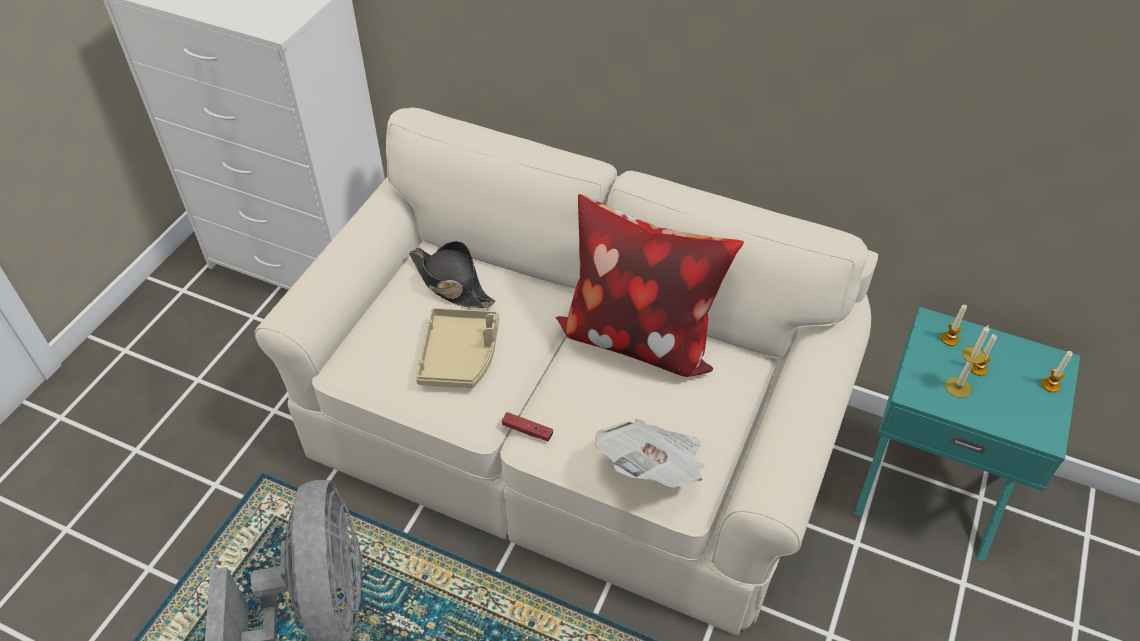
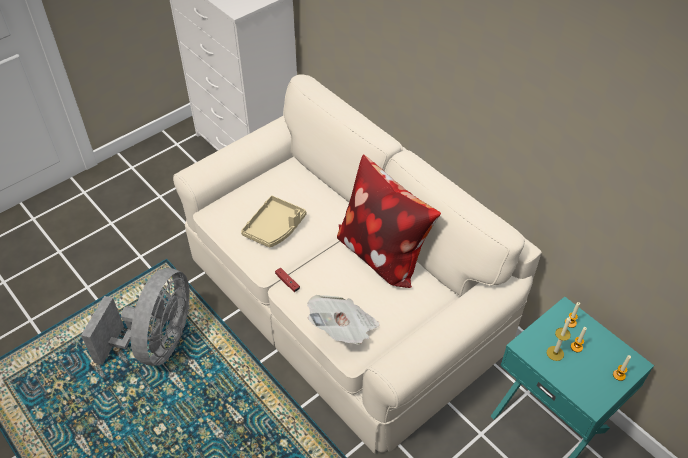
camera: 25 degrees right, 0 degrees up
(451, 283) = (294, 185): black hat -> none

